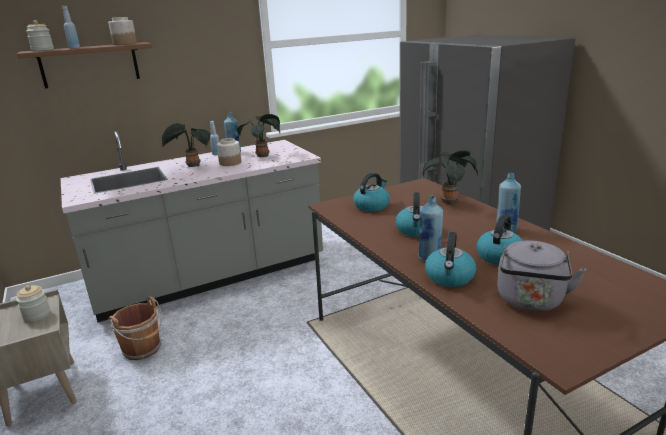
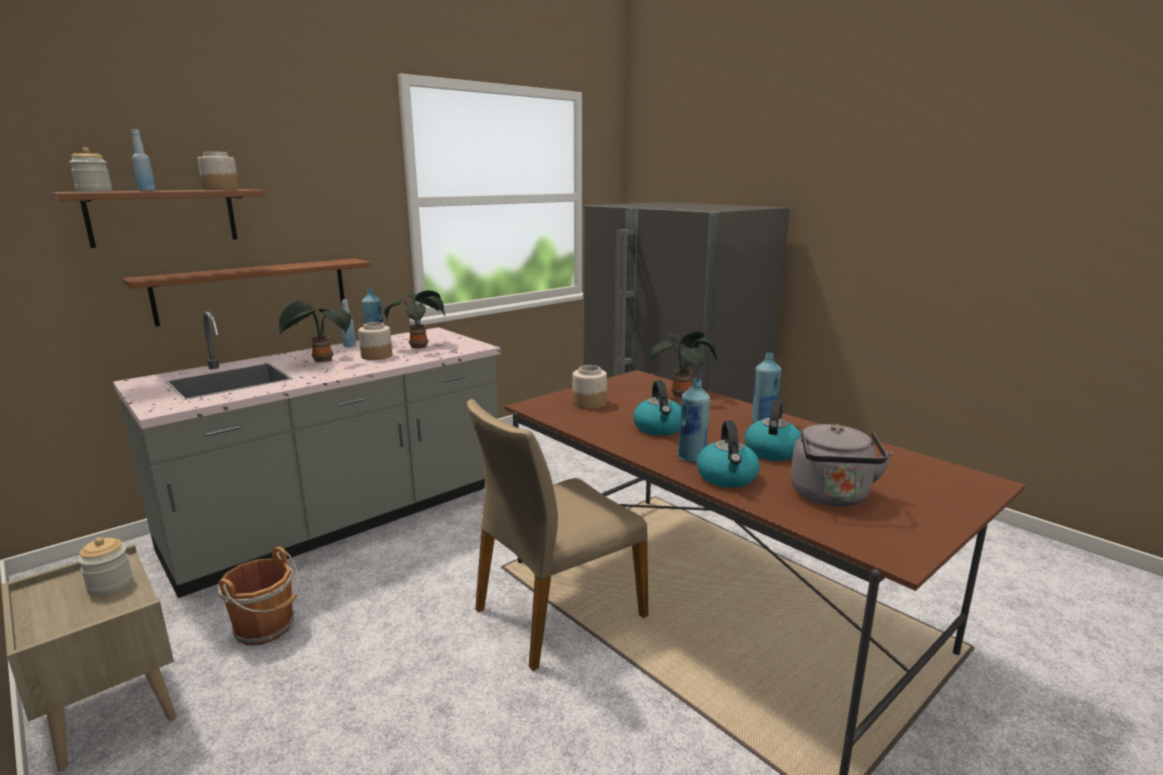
camera: 15 degrees left, 5 degrees down
(153, 114) = (254, 290): none -> brown shelf
(336, 361) = (557, 612): none -> beige chair
(371, 206) = (589, 403): kettle -> jar

